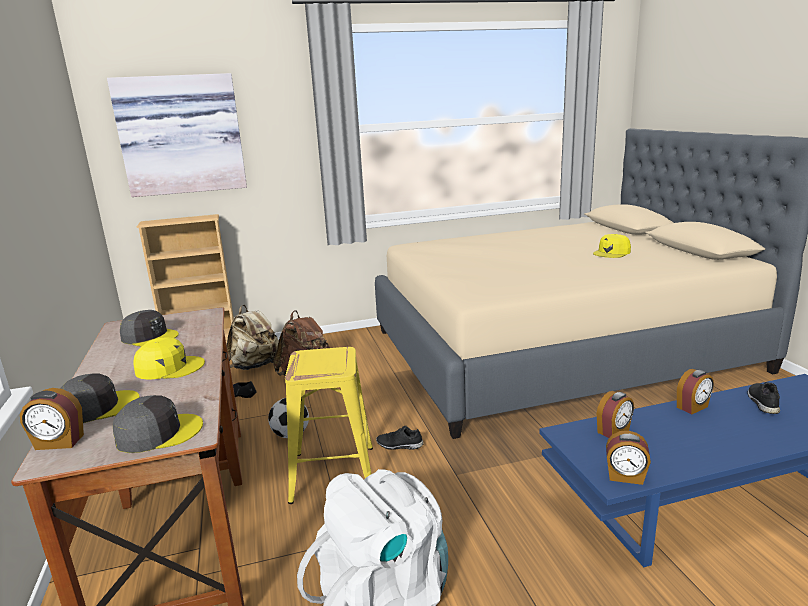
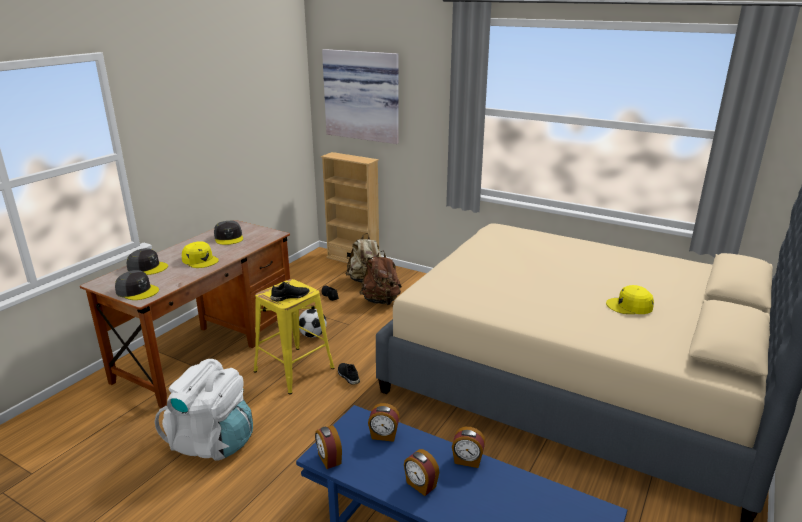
camera: 45 degrees right, 5 degrees up
(59, 443) = (112, 277): alarm clock -> alarm clock (420, 485)
(761, 402) = (524, 495): black shoe -> black shoe (290, 297)

